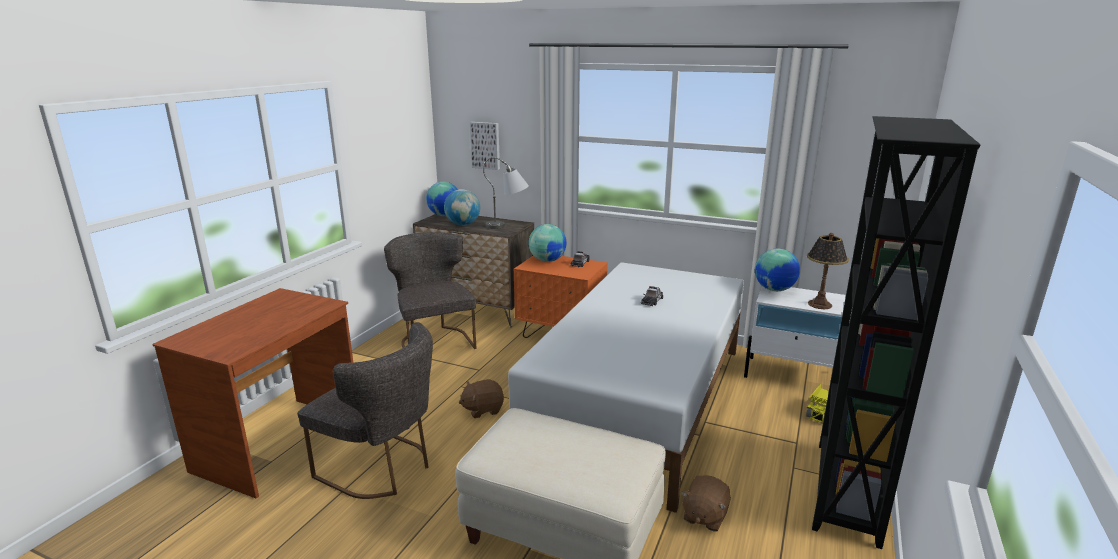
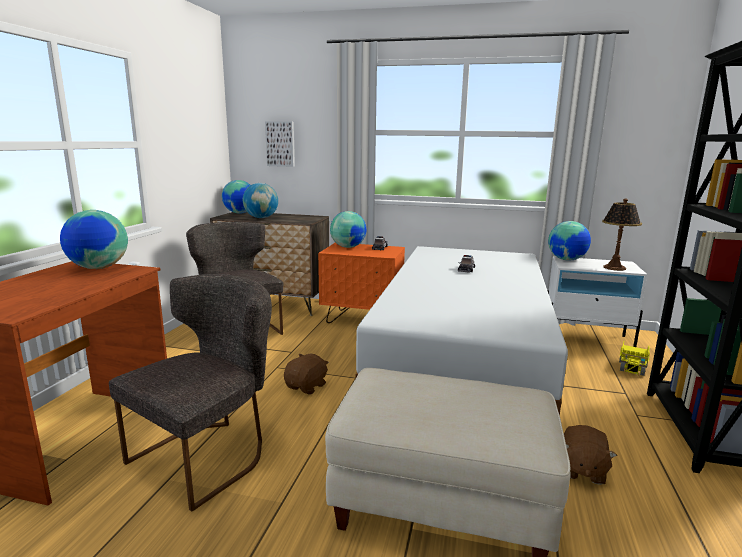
camera: 10 degrees left, 5 degrees down
(297, 300) = (98, 268): none -> globe
(383, 468) = (208, 454): grey chair -> grey chair turned 75 degrees counterclockwise
(483, 409) = (307, 386): brown plush toy -> brown plush toy turned 150 degrees clockwise
(508, 226) = (306, 218): grey table lamp -> none

